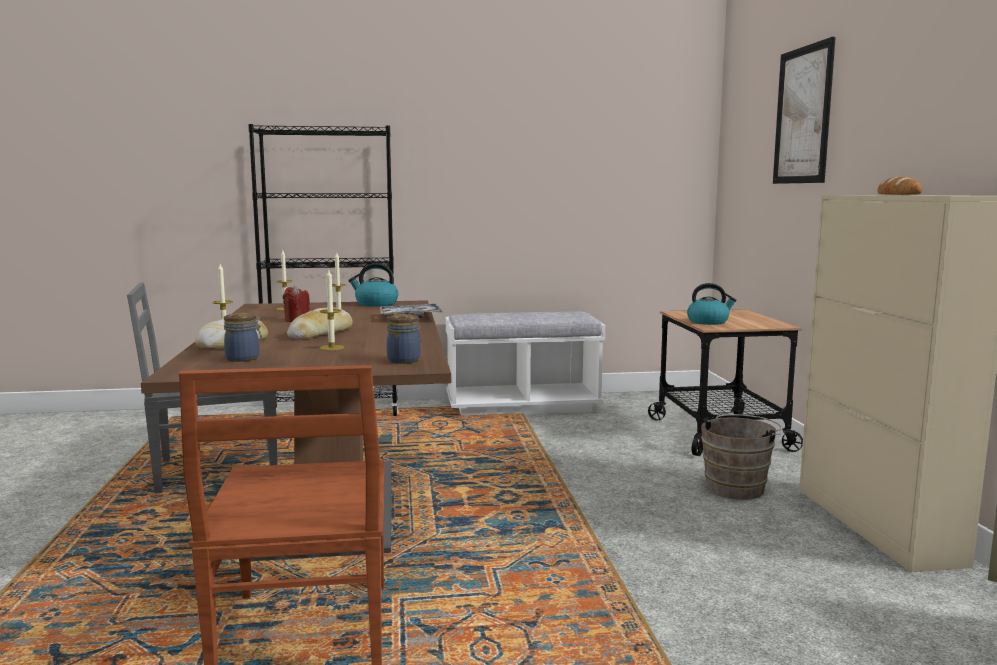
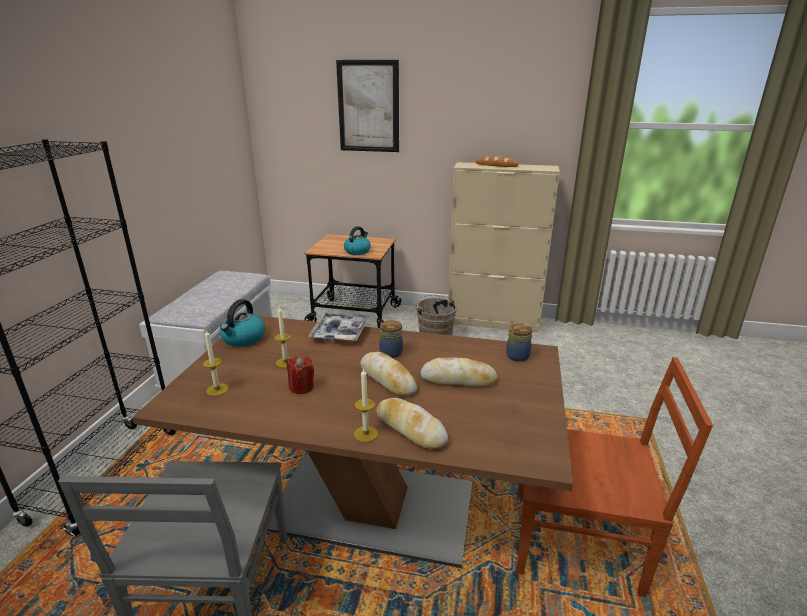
camera: 70 degrees left, 15 degrees up
(244, 358) = (488, 424): jar -> jar (391, 352)
(331, 348) = (458, 379): candle -> bread

